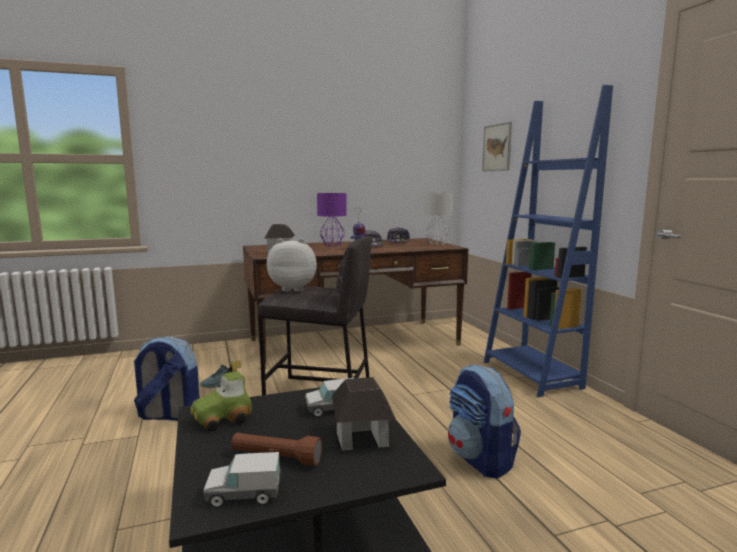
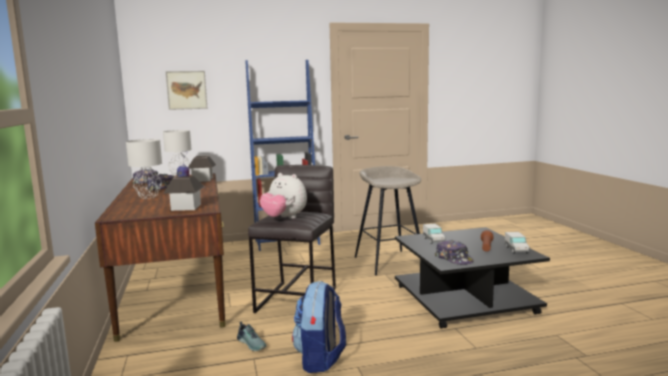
camera: 85 degrees left, 0 degrees up
(222, 420) = (454, 259): toy car -> cap
(293, 289) = (284, 218): plush toy -> plush toy turned 60 degrees counterclockwise
(333, 245) = (149, 196): purple table lamp -> grey table lamp
(362, 437) = (461, 236): toy house -> toy house (203, 179)
(480, 459) = (389, 262): backpack -> grey stool

